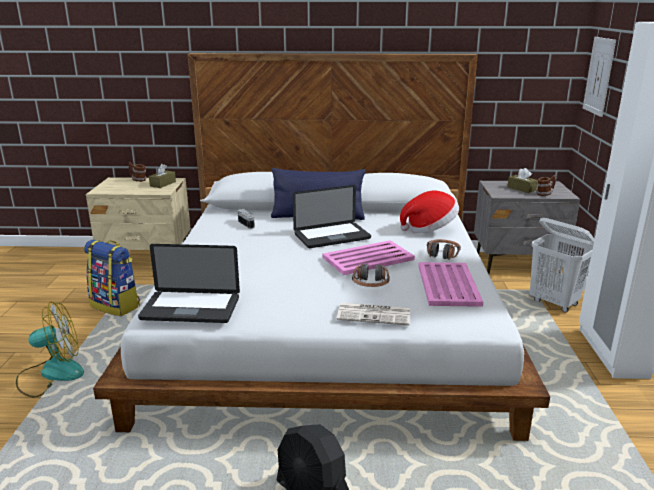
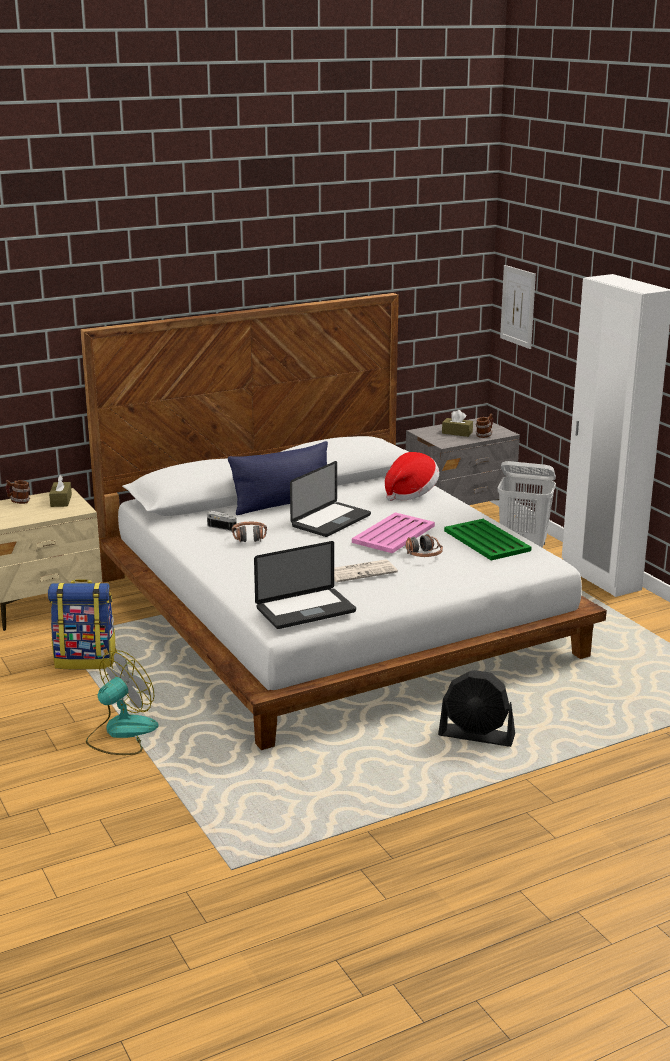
camera: 30 degrees left, 0 degrees up
(375, 314) = (458, 577): newspaper -> newspaper (361, 571)
(442, 254) = (451, 516): headphones -> headphones (249, 537)
(448, 284) = (486, 540): pink tray -> green tray

